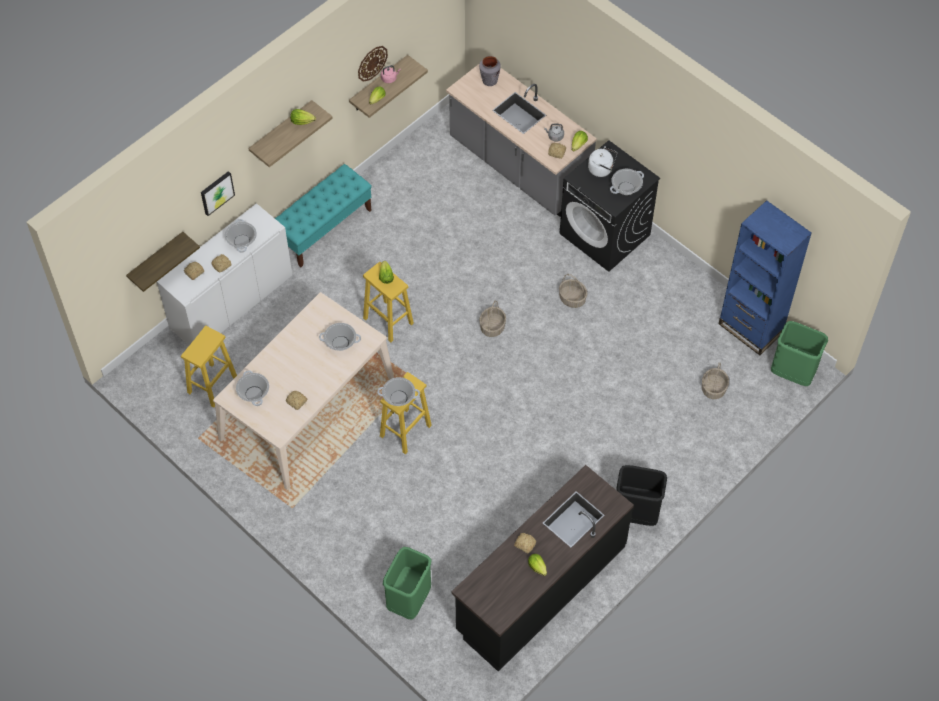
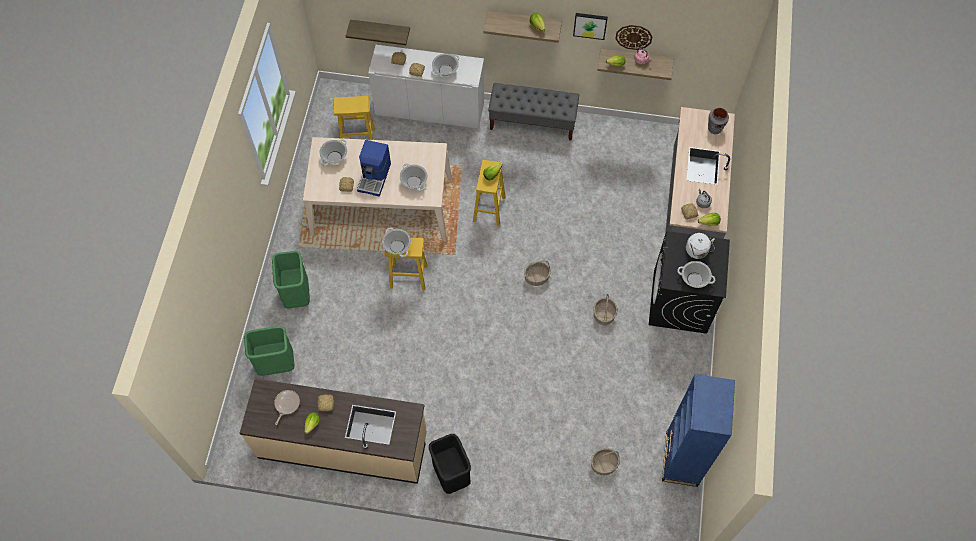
camera: 55 degrees right, 5 degrees up
(216, 192) = (449, 22): picture -> picture (590, 25)
(306, 372) = (375, 177): none -> coffee machine
(324, 228) = (533, 122): turquoise bench -> grey bench
(500, 578) = (286, 404): none -> frying pan
(540, 588) = (343, 445): black counter -> beige counter
(792, 374) = (664, 516): green trash can -> green trash can (296, 294)

